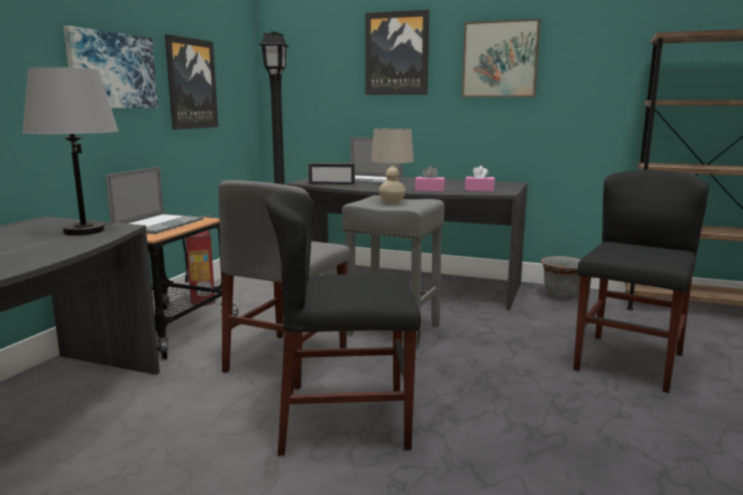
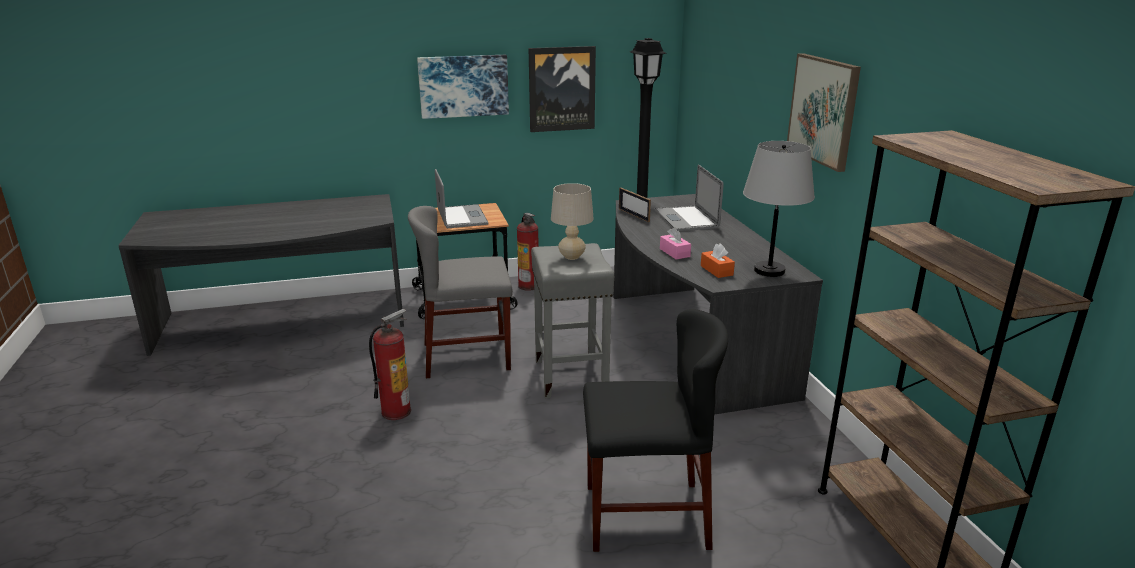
camera: 55 degrees right, 10 degrees up
(83, 231) = (359, 217): grey table lamp -> grey table lamp (769, 270)
(159, 224) = (462, 217): laptop -> laptop turned 90 degrees counterclockwise
(344, 422) = (396, 411): black chair -> fire extinguisher
(397, 54) = (755, 76): picture -> none
(479, 189) = (716, 270): pink tissue box -> orange tissue box
(561, 295) = (798, 435): grey planter -> none

